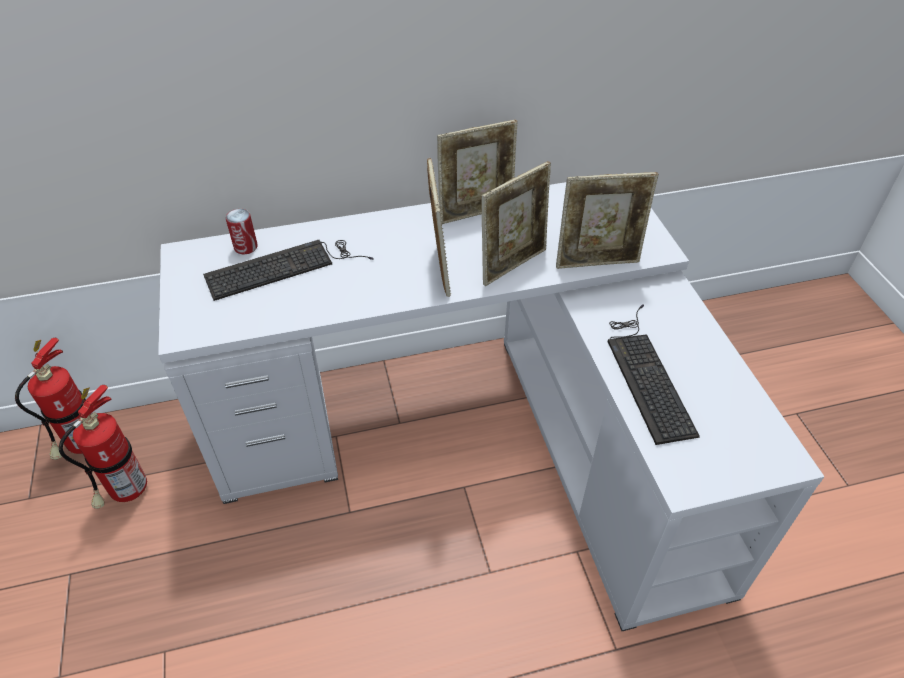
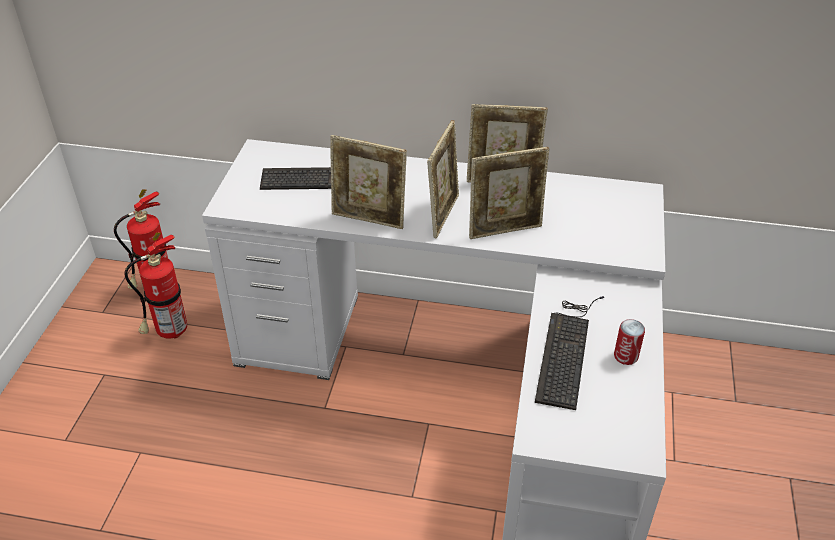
camera: 25 degrees right, 5 degrees down
(246, 247) = (305, 158): can -> can (626, 356)
(597, 262) = (579, 249): picture frame -> picture frame (369, 219)

